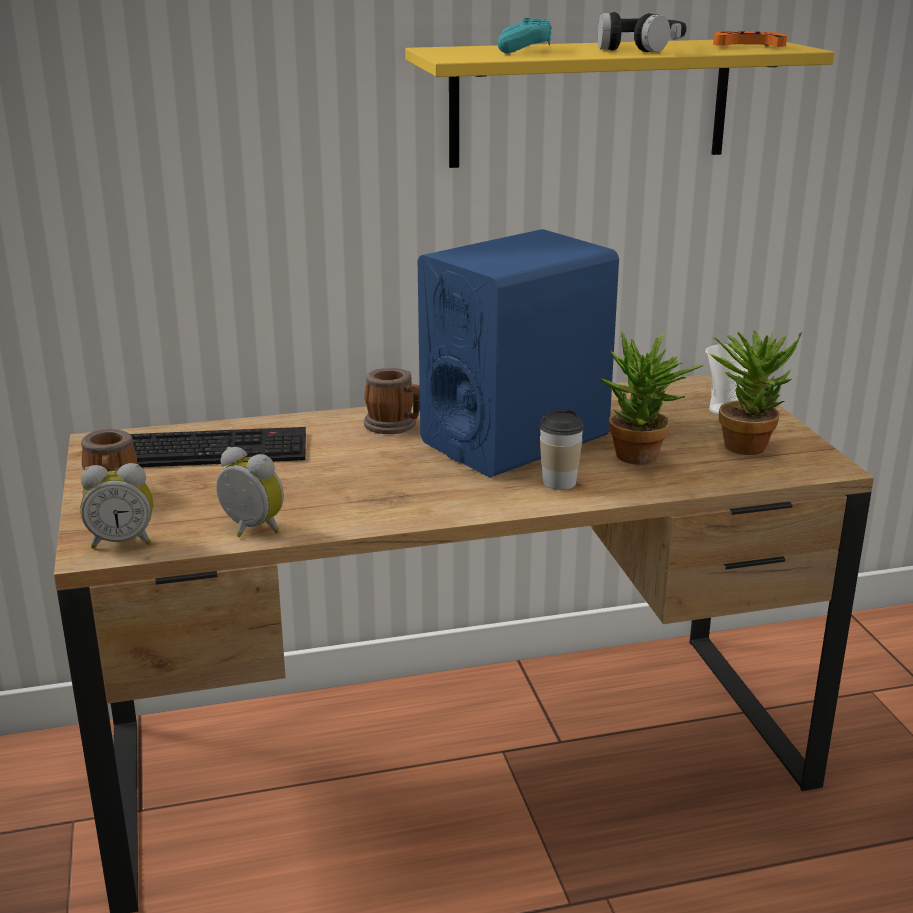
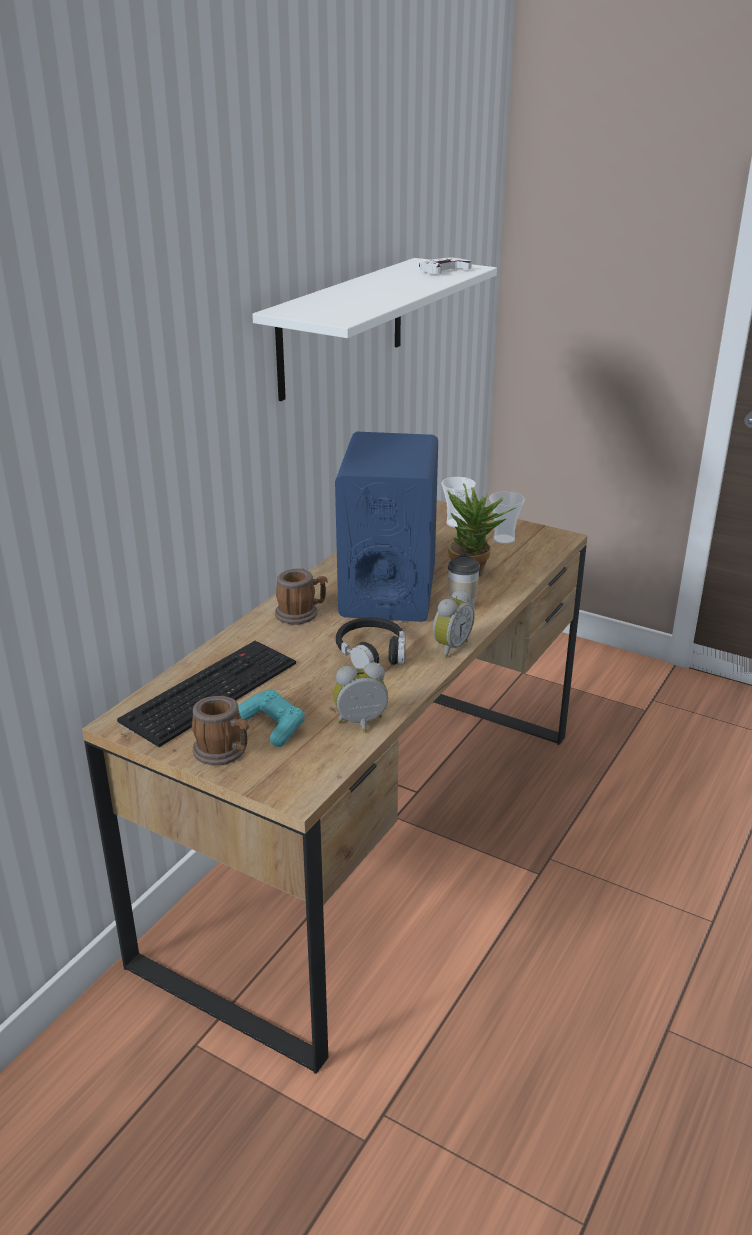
camera: 45 degrees left, 5 degrees up
(122, 541) = (301, 776): alarm clock -> alarm clock (450, 647)
(524, 49) = (341, 300): turquoise game controller -> turquoise game controller (273, 726)
(590, 102) = (342, 327): yellow shelf -> white shelf
(638, 48) = (396, 284): black headphones -> black headphones (372, 653)
(748, 46) = (443, 270): orange game controller -> white game controller
(748, 443) = (504, 539): potted plant -> cup

